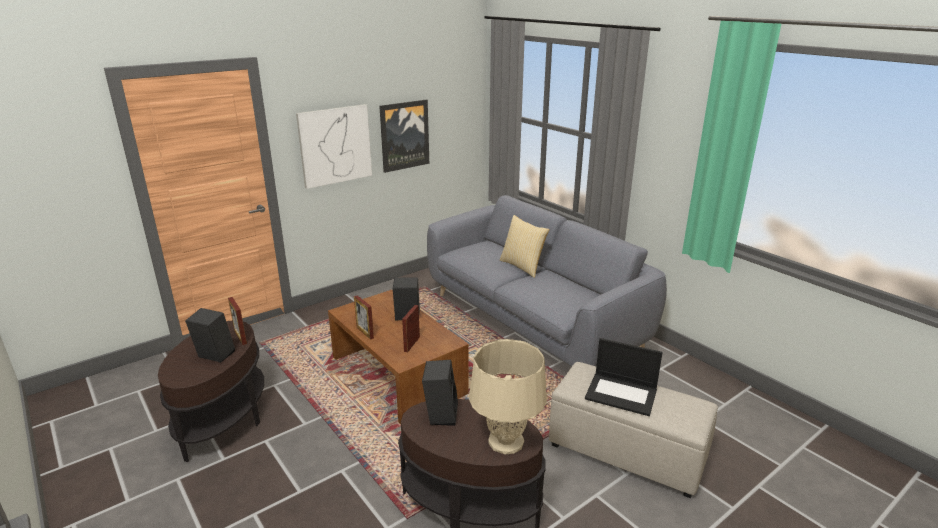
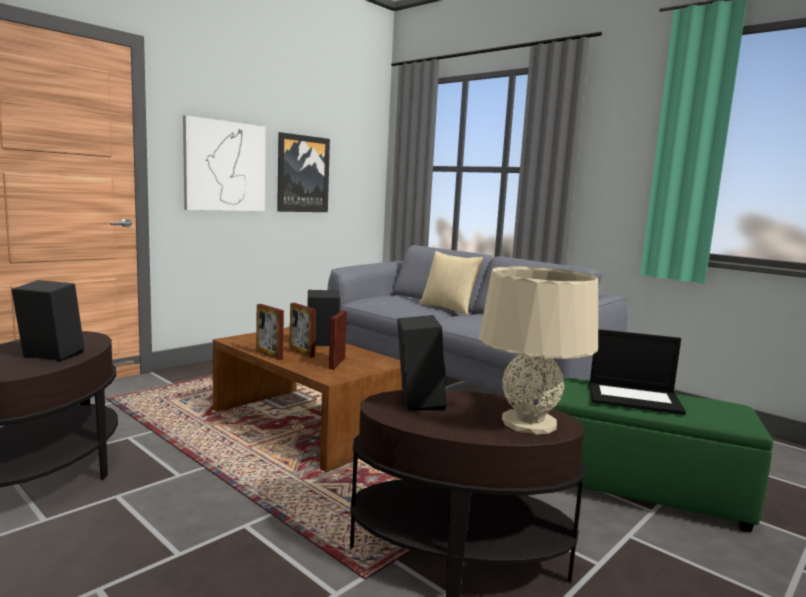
camera: 10 degrees left, 15 degrees down
(240, 337) = (91, 342): picture frame -> picture frame (301, 352)
(627, 452) = (640, 489): beige ottoman -> green ottoman

